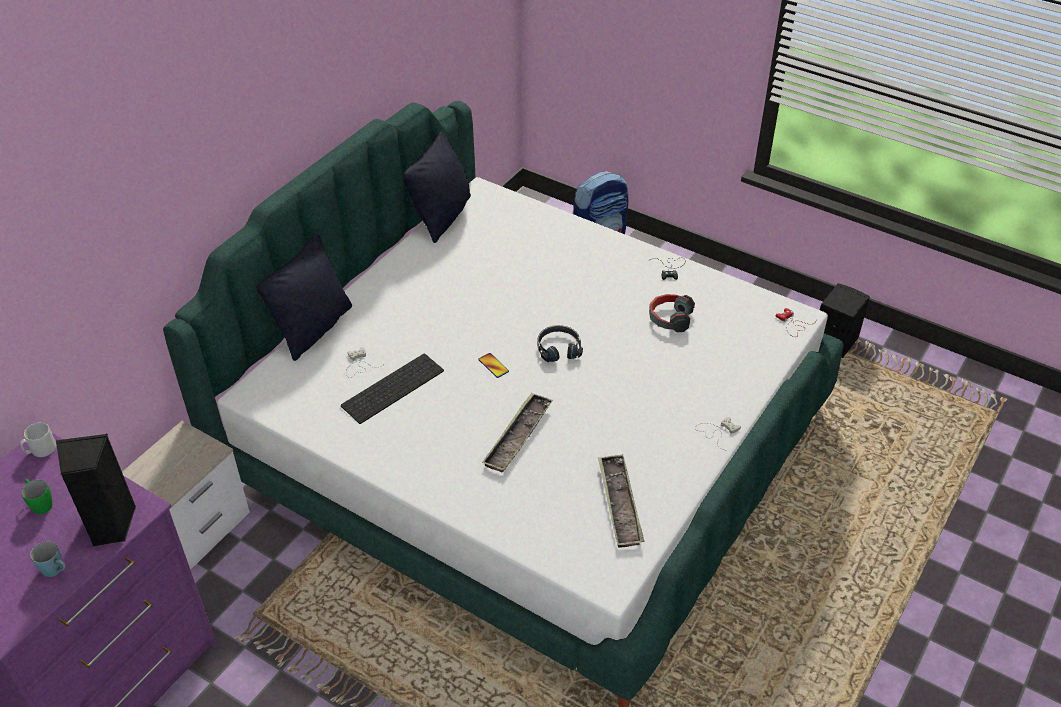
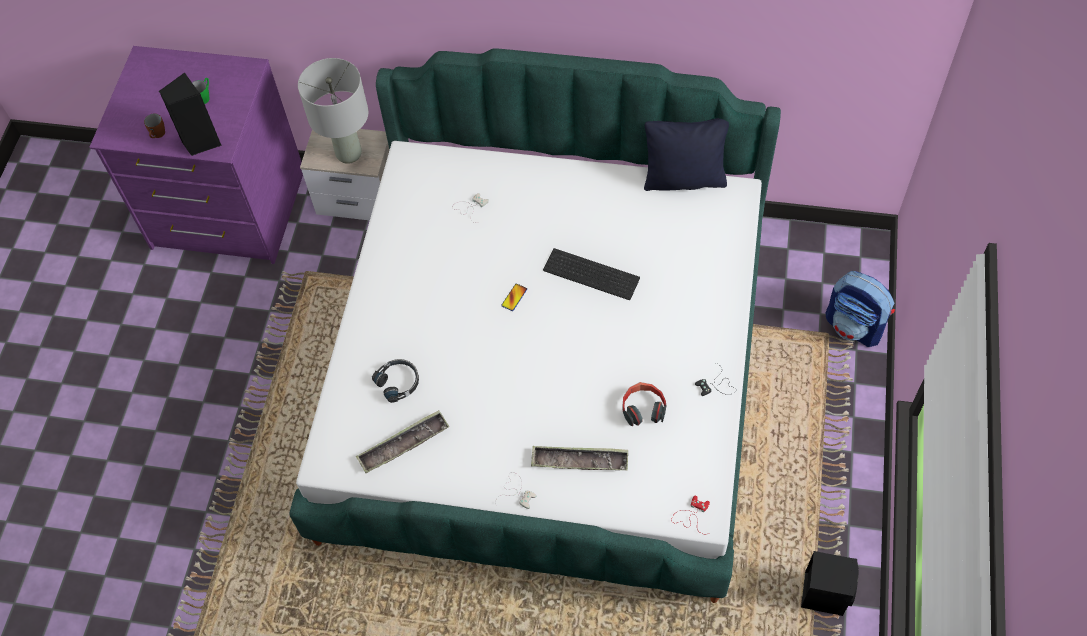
camera: 70 degrees right, 15 degrees up
(40, 450) = (247, 70): grey mug -> none
(56, 570) = (157, 135): blue mug -> brown mug
(179, 464) = (348, 153): none -> grey table lamp
(313, 329) = (494, 159): black pillow -> none
(392, 386) = (457, 240): keyboard -> keyboard (593, 273)
(518, 436) = (443, 347): tray -> tray (579, 461)
(558, 348) = (559, 336): black headphones -> black headphones (398, 382)

